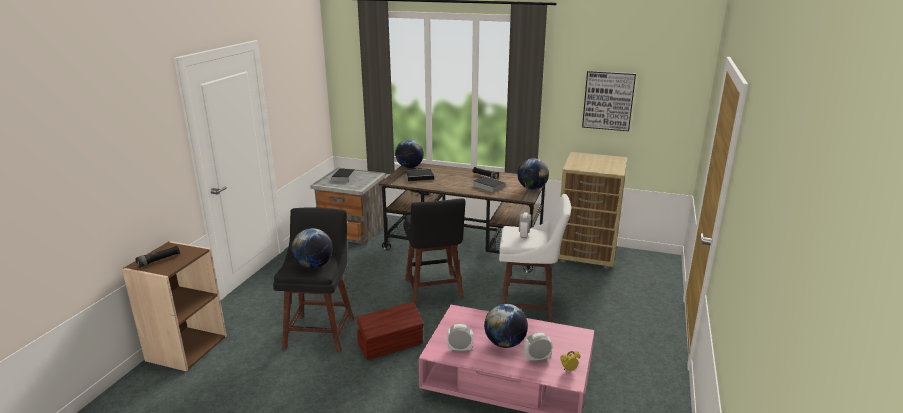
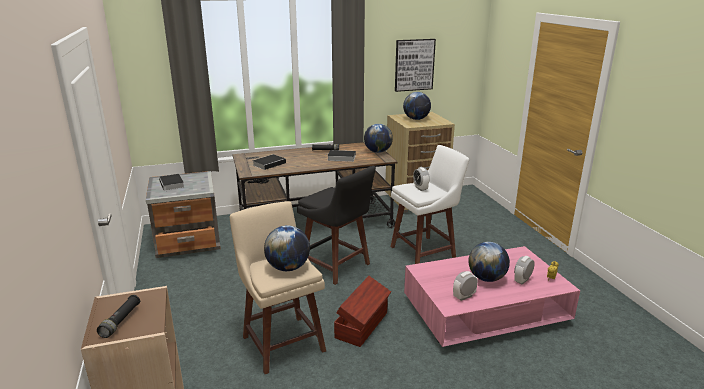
camera: 35 degrees left, 0 degrees up
(321, 331) = (282, 341): black stool -> beige stool
(410, 167) = (245, 158): globe -> globe (416, 119)

